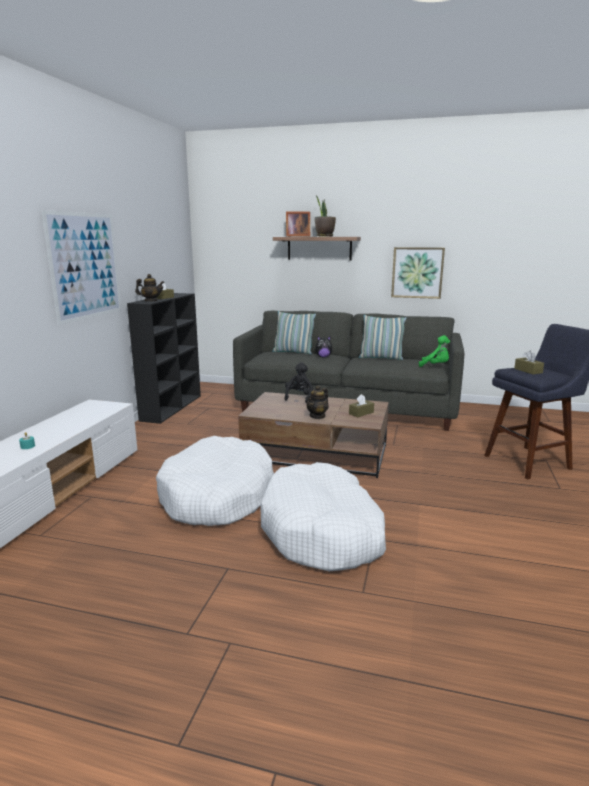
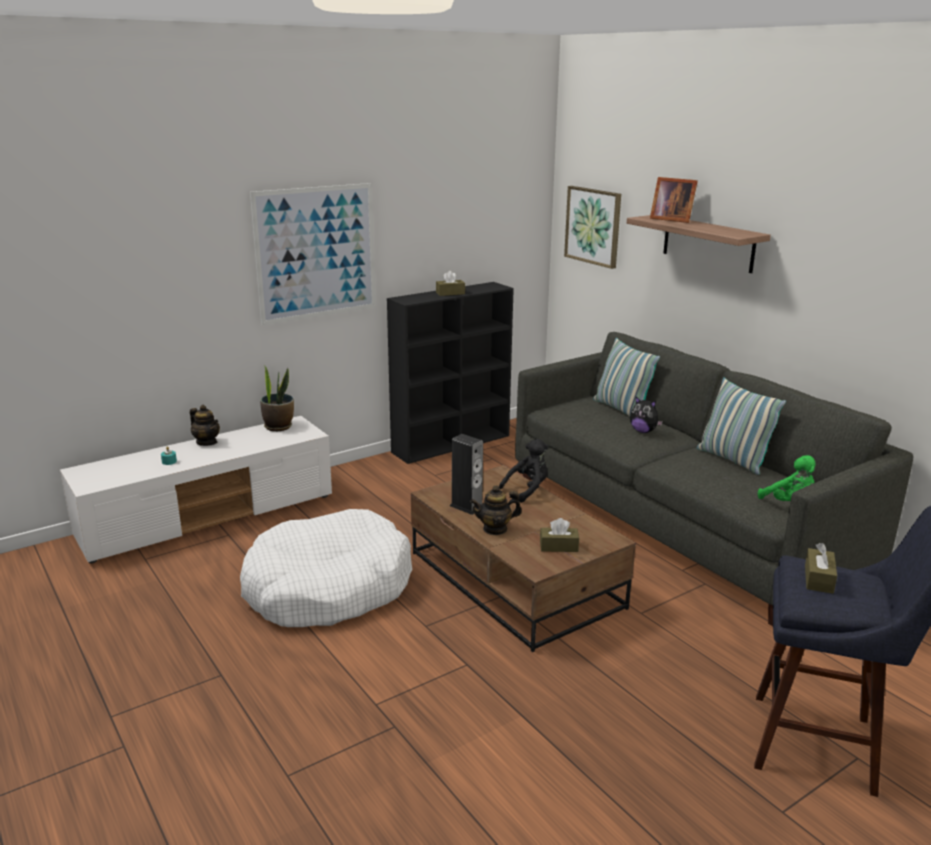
camera: 40 degrees right, 5 degrees up
(151, 301) = (419, 298): teapot -> teapot (207, 442)
(283, 412) = (466, 506): none -> speaker
(323, 531) = (358, 686): white dog bed -> none
(324, 236) = (706, 227): potted plant -> potted plant (278, 426)
(417, 272) = (856, 318): picture -> picture (593, 226)

